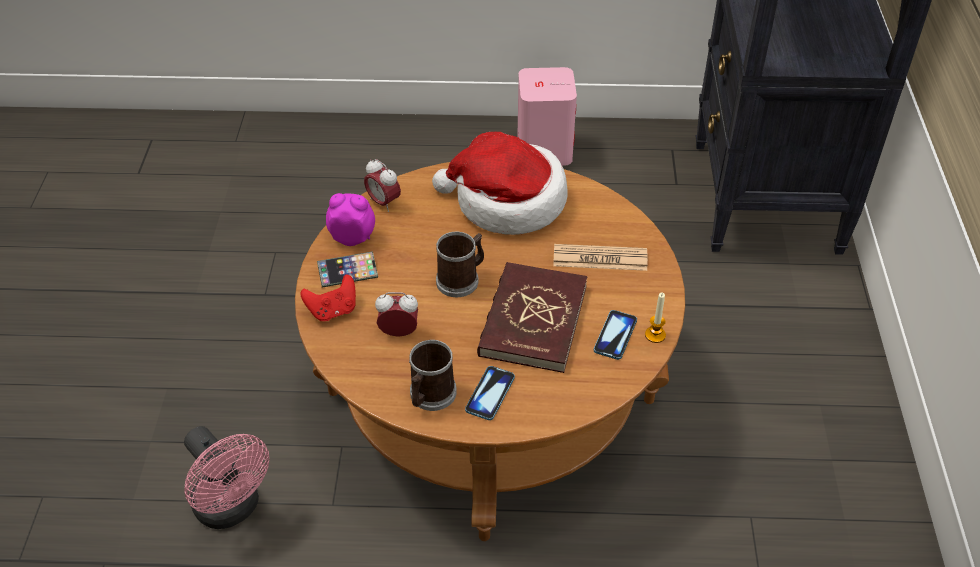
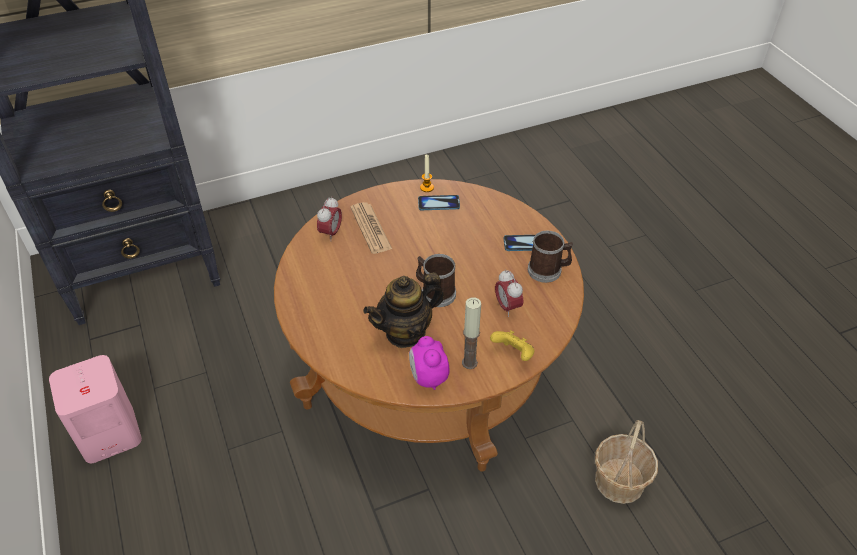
camera: 115 degrees left, 0 degrees up
(232, 508) = (619, 481): pink fan -> basket
(333, 310) = (513, 354): red game controller -> yellow game controller
(348, 272) = (469, 363): phone -> candle
(383, 202) = (375, 375): alarm clock -> alarm clock (331, 233)
(421, 239) = (406, 332): none -> teapot
(507, 201) = (333, 296): hat -> none
(532, 320) = (450, 244): red book -> none

